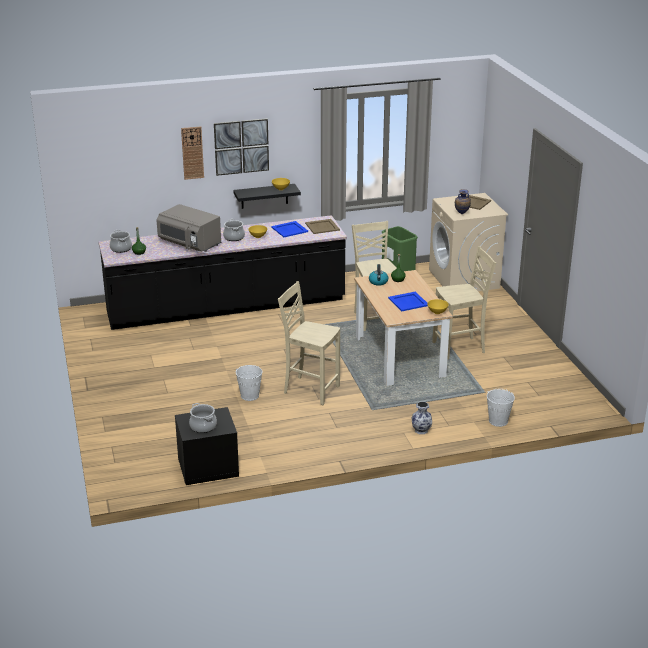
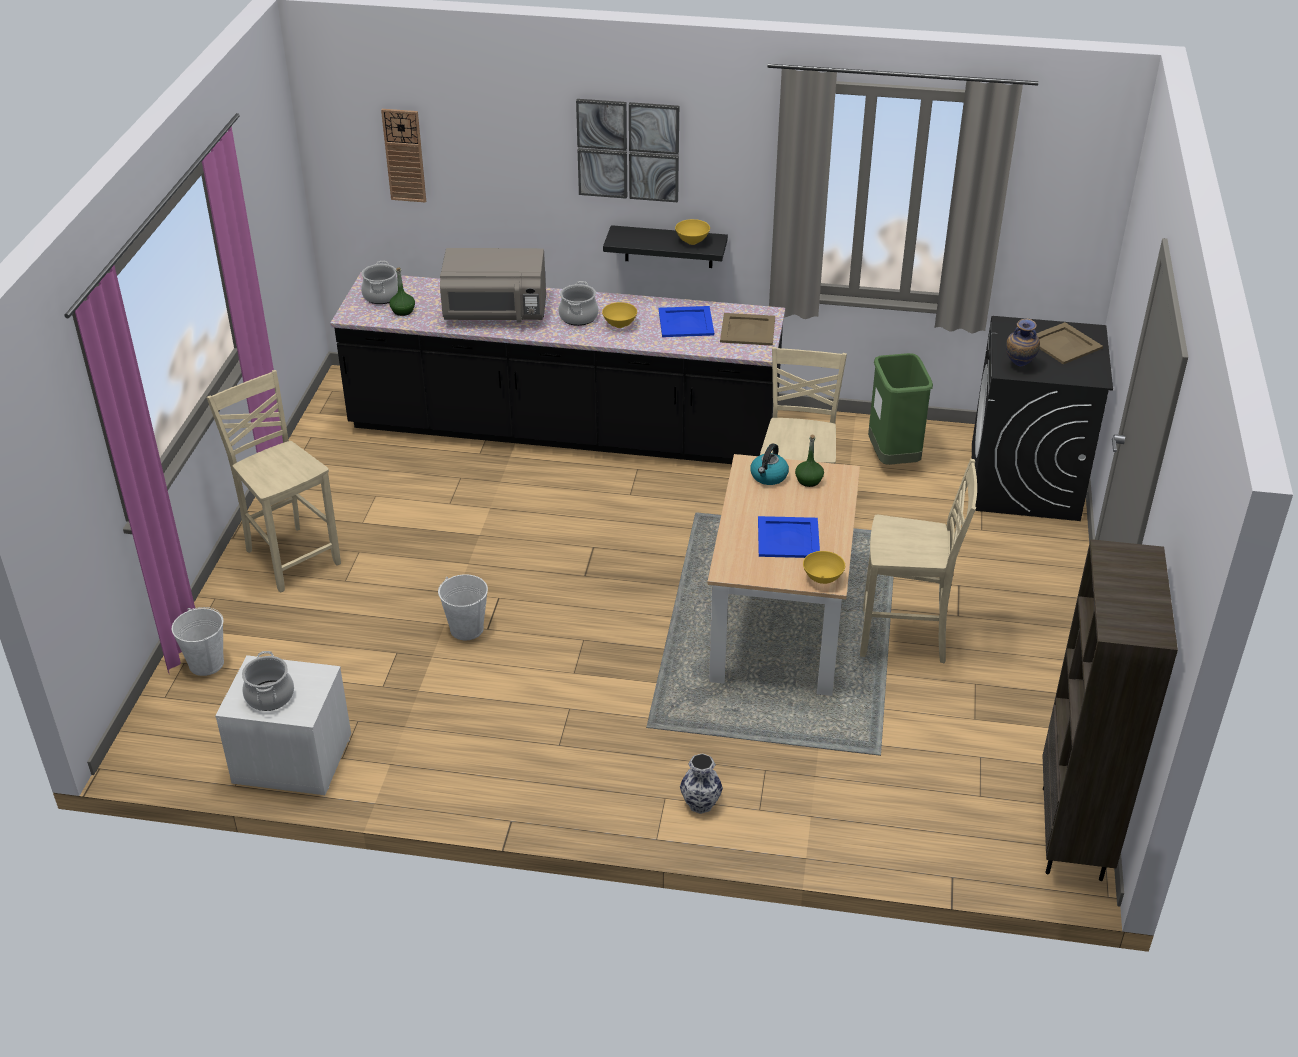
camera: 25 degrees right, 10 degrees up
(189, 244) = (496, 313): grey microwave -> grey microwave turned 60 degrees counterclockwise
(192, 153) = (537, 146): wall clock -> wall clock (404, 155)
(207, 468) = (291, 760): black nightstand -> white nightstand
(310, 389) = (574, 648): beige chair -> beige chair (291, 557)
(464, 279) = (1025, 482): beige washing machine -> black washing machine
(498, 421) = (858, 831): white bucket -> white bucket (206, 664)
(587, 397) = (1073, 834): none -> brown bookcase

